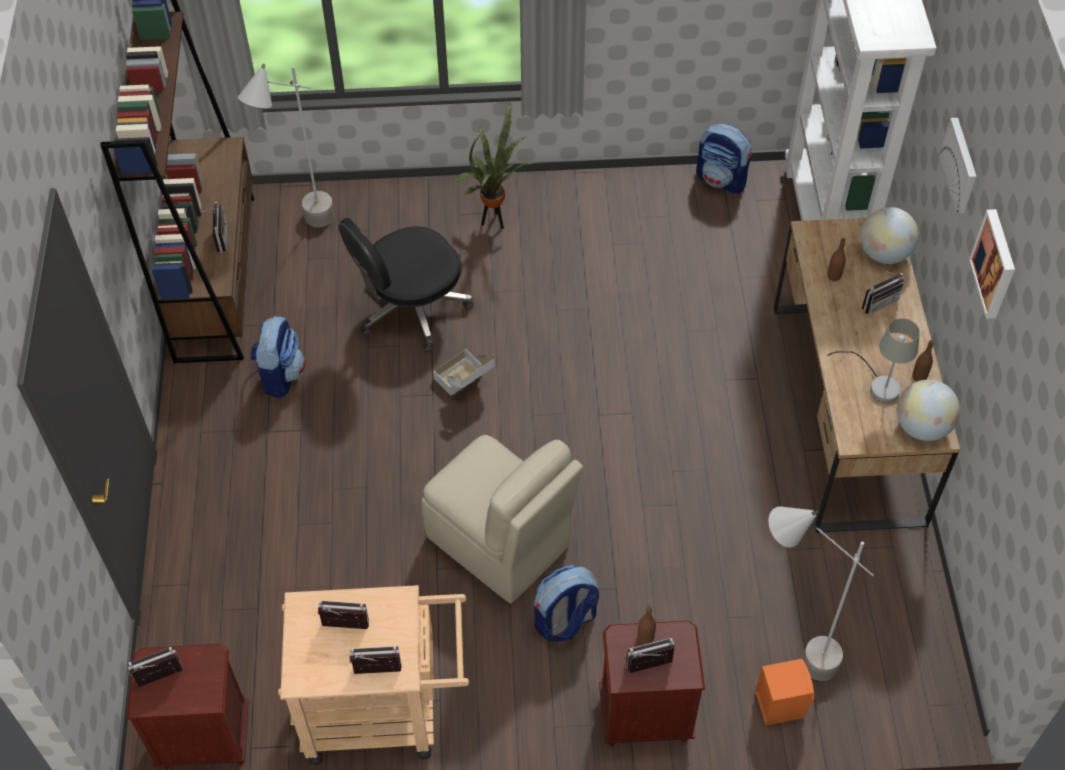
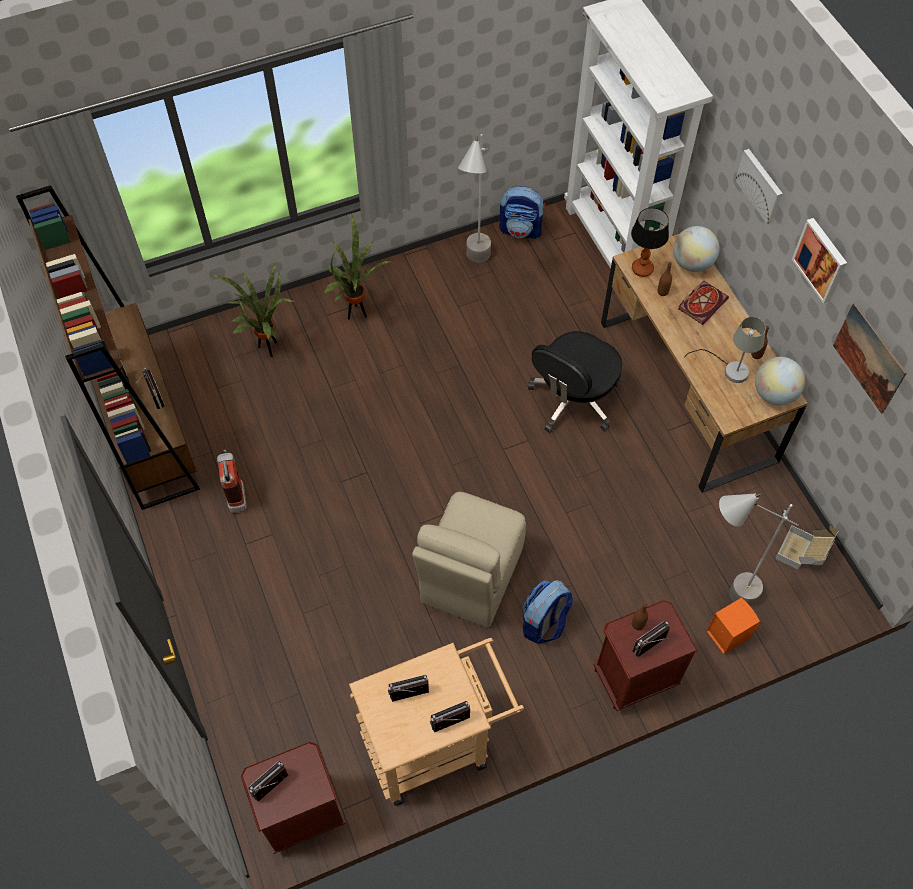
camera: 20 degrees left, 5 degrees up
(280, 375) = (236, 493): backpack -> fire extinguisher
(304, 232) = (205, 366): grey floor lamp -> grey floor lamp (475, 269)
(380, 232) = (268, 348): none -> potted plant
(411, 309) = (320, 406): black office chair -> black office chair (573, 399)
(465, 383) = (389, 454): cardboard box -> cardboard box (802, 554)
(500, 544) = (470, 577): beige chair -> beige chair turned 90 degrees clockwise
(820, 244) = (642, 269): none -> table lamp
(877, 301) = (702, 302): radio -> book
(1017, 395) = (869, 358): none -> picture

